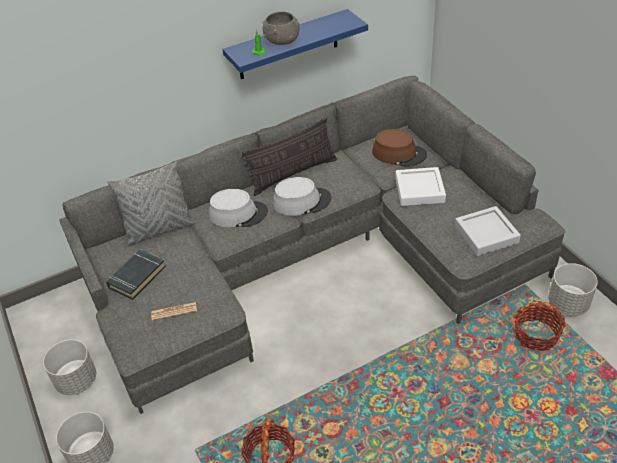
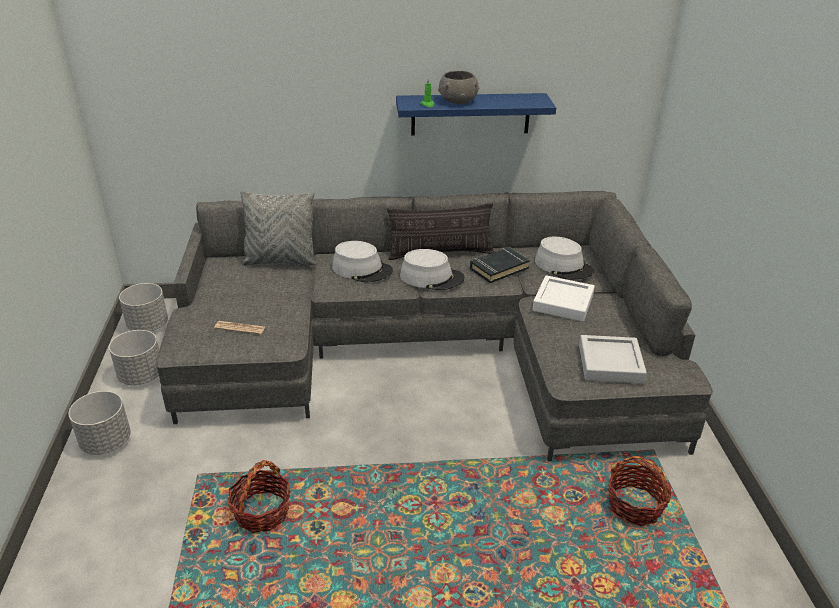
camera: 20 degrees right, 10 degrees down
(137, 276) = (230, 290): black book -> black book (499, 268)
(399, 154) = (563, 266): brown hat -> grey hat
(567, 304) = (695, 488): grey planter -> grey planter (147, 326)

